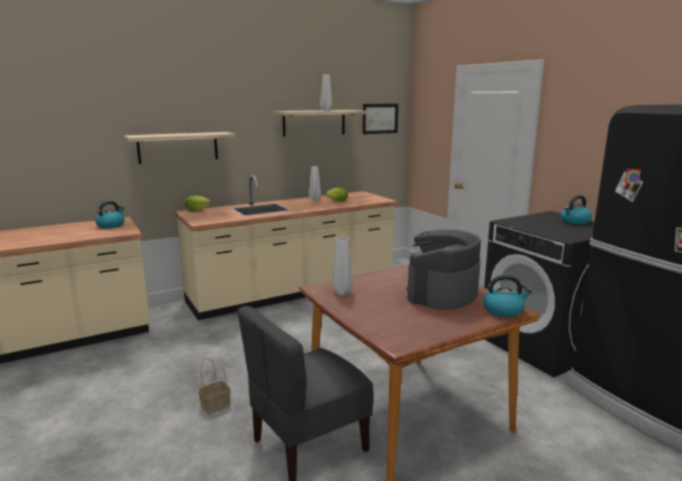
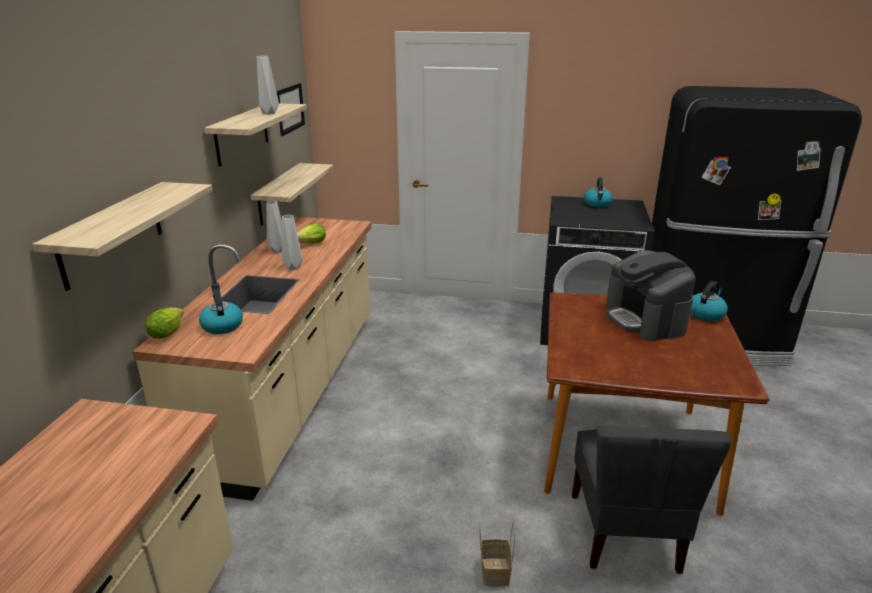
camera: 50 degrees left, 10 degrees up
(111, 225) = (112, 430): kettle -> kettle (222, 326)
(342, 293) = (596, 362): grey vase -> grey vase (294, 267)
(351, 171) = (278, 193): none -> shelf

